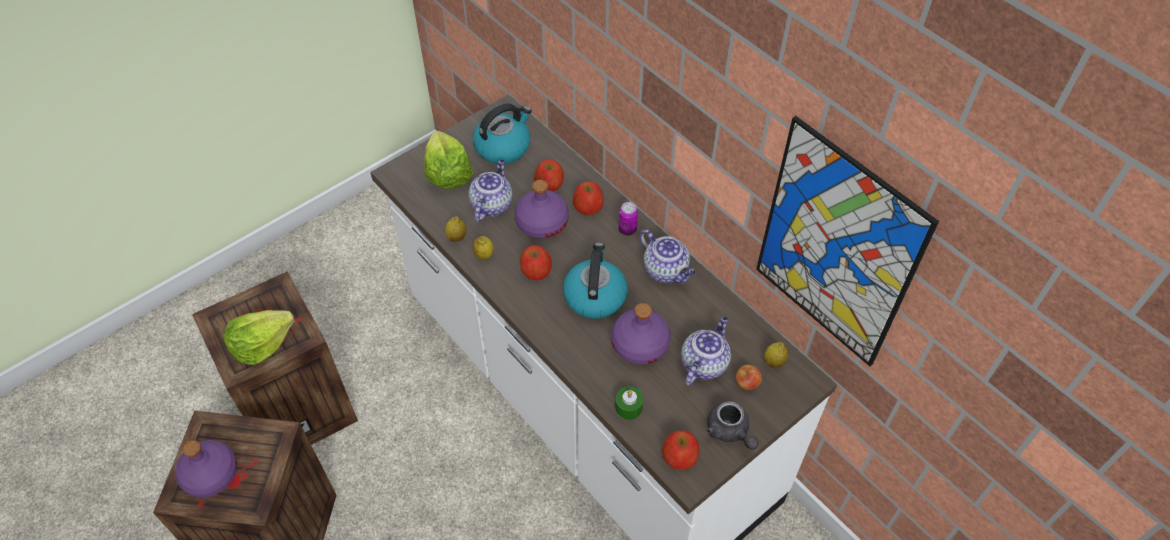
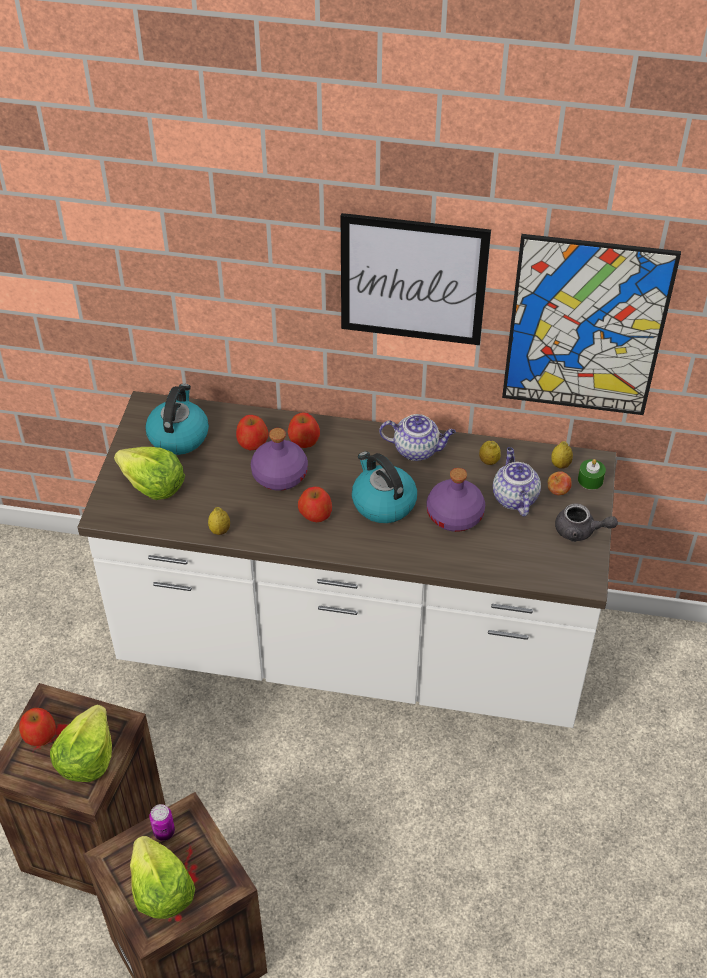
camera: 40 degrees left, 5 degrees down
(210, 475) = (161, 890): purple bottle -> lettuce
(484, 255) = (259, 529): lemon -> lemon (489, 461)
(491, 204) = (220, 487): teapot -> none
(627, 230) = (354, 438): can -> can (164, 832)
(628, 407) = (494, 563): green candle -> green candle (590, 480)
(680, 456) = (564, 571): apple -> apple (40, 734)
(703, 111) = (413, 280): none -> picture

